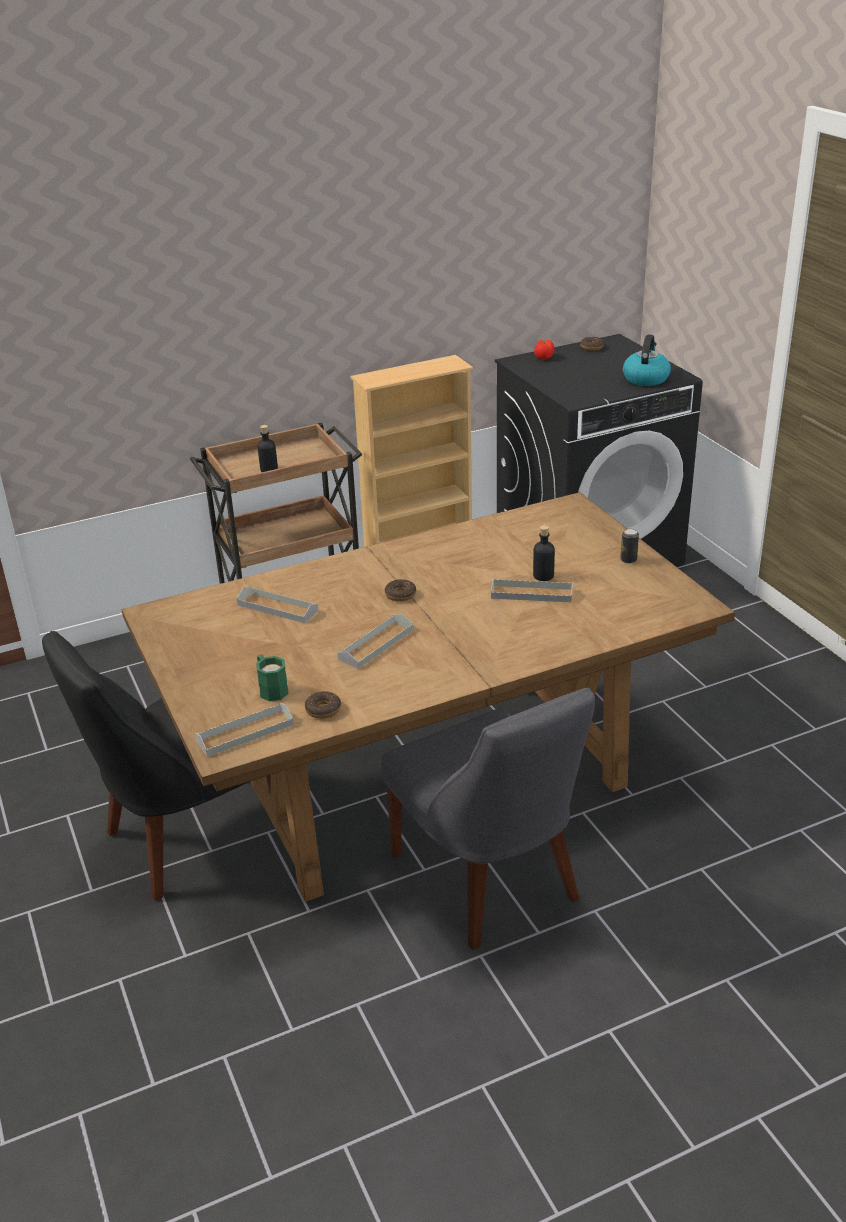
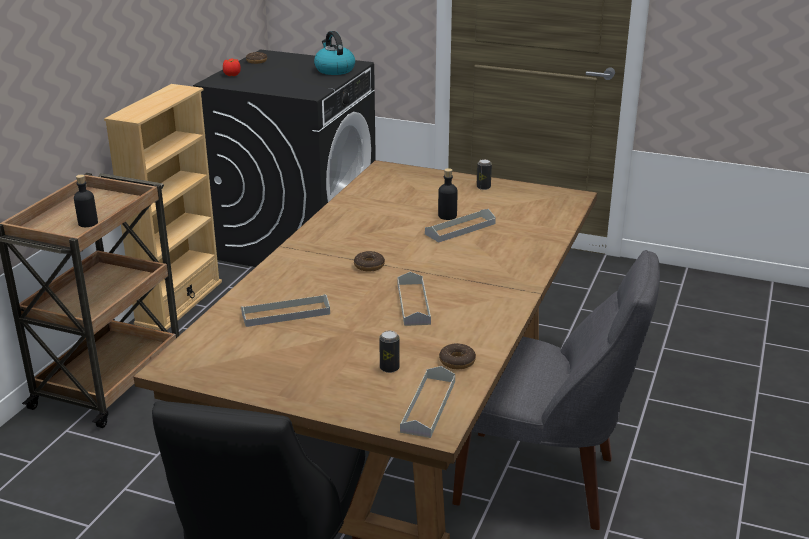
camera: 45 degrees left, 5 degrees down
(271, 688) = (389, 368): green mug -> can

